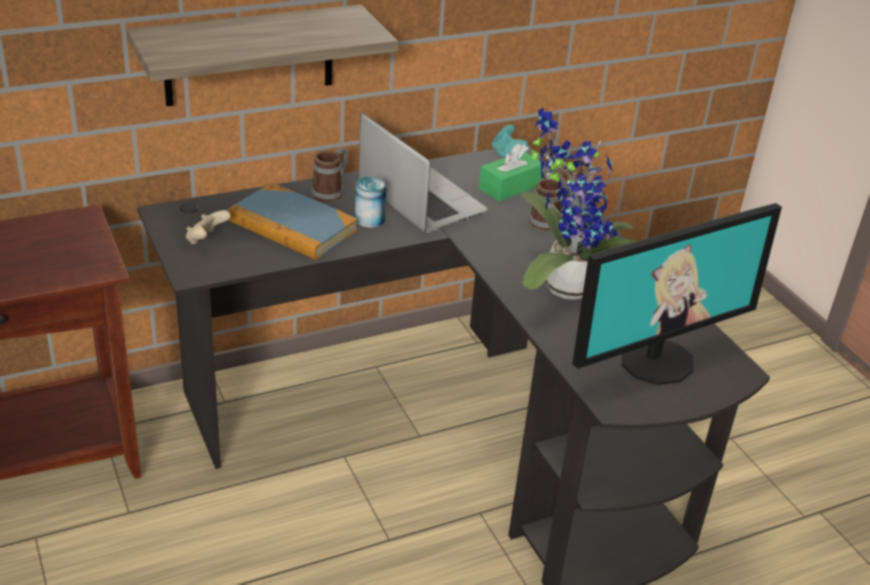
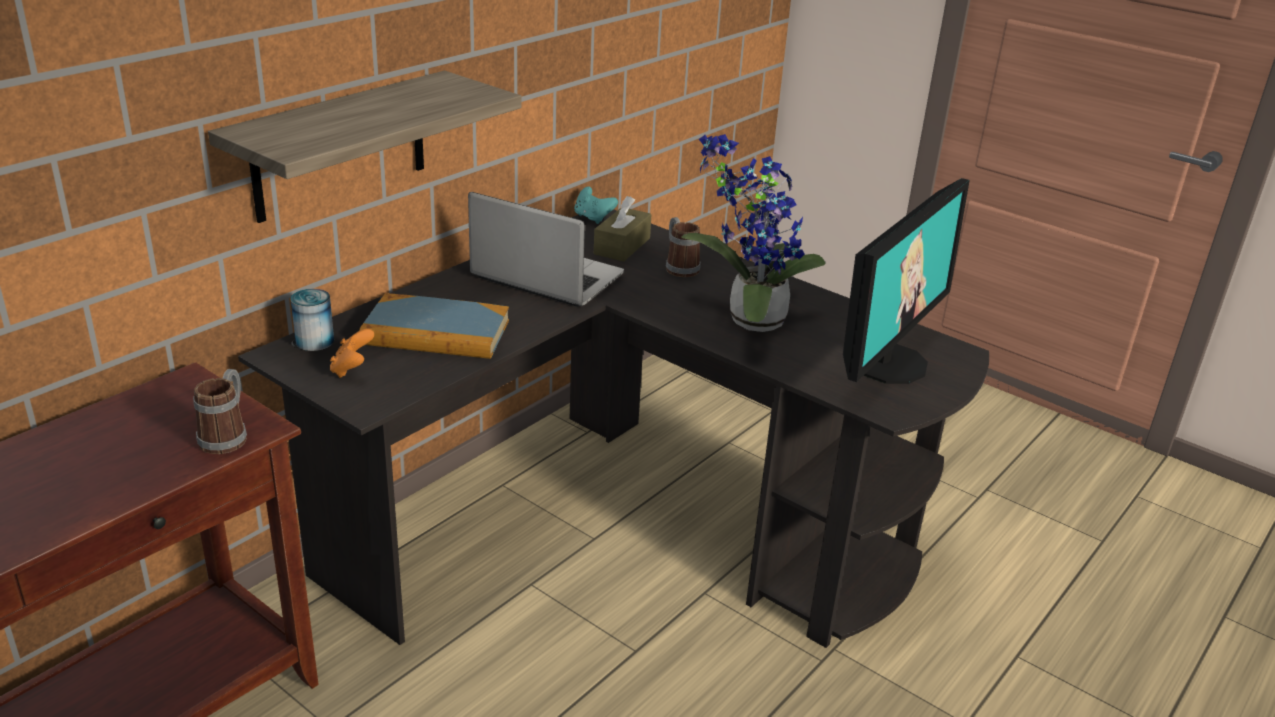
camera: 25 degrees left, 5 degrees down
(206, 240) = (352, 369): beige game controller -> orange game controller
(331, 192) = (448, 290): mug -> mug (227, 435)
(369, 219) = (511, 307): can -> can (315, 341)
(510, 187) = (622, 246): green tissue box -> brown tissue box

